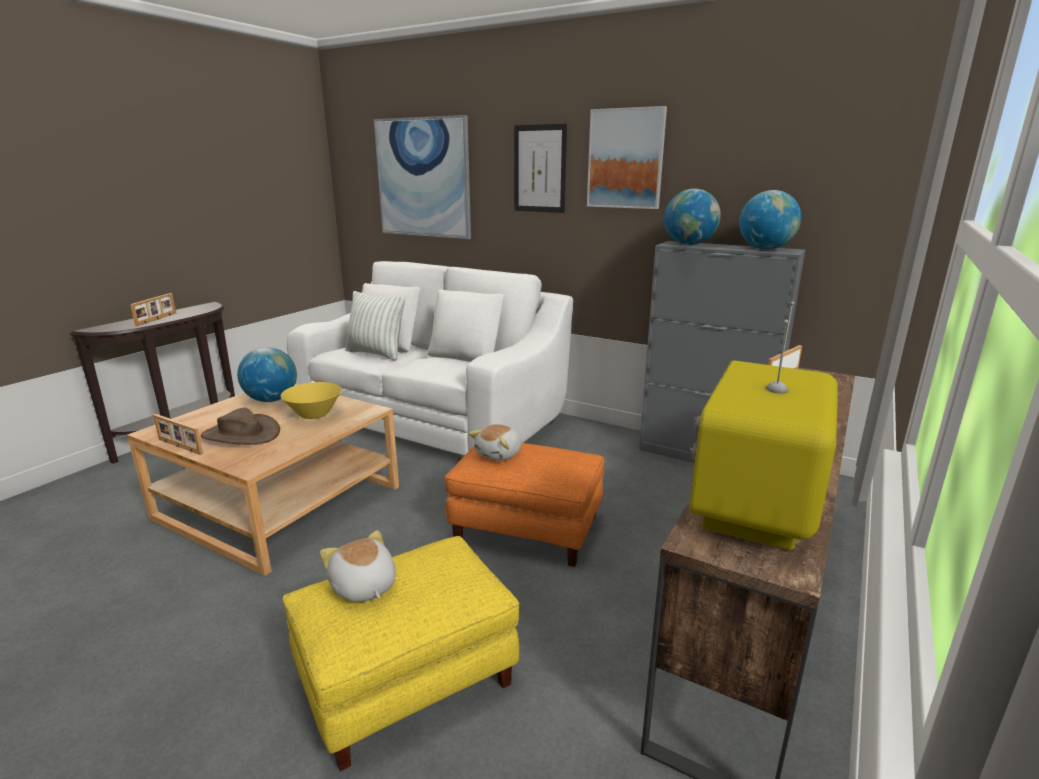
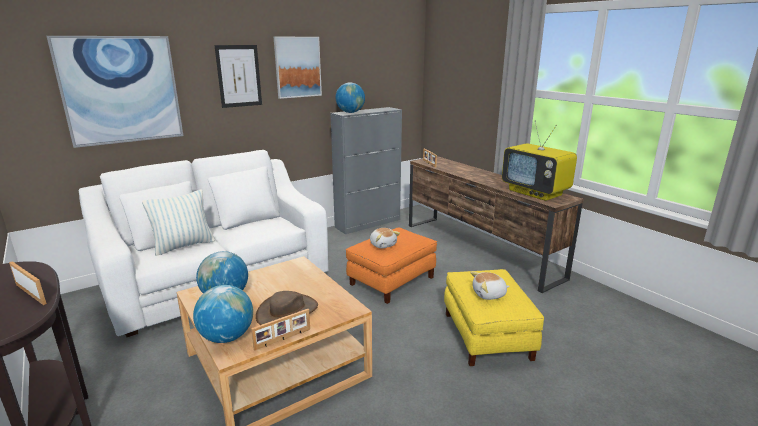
camera: 65 degrees left, 0 degrees up
(314, 414) = (281, 282): yellow bowl -> none
(765, 249) = (381, 109): globe -> globe (227, 337)

